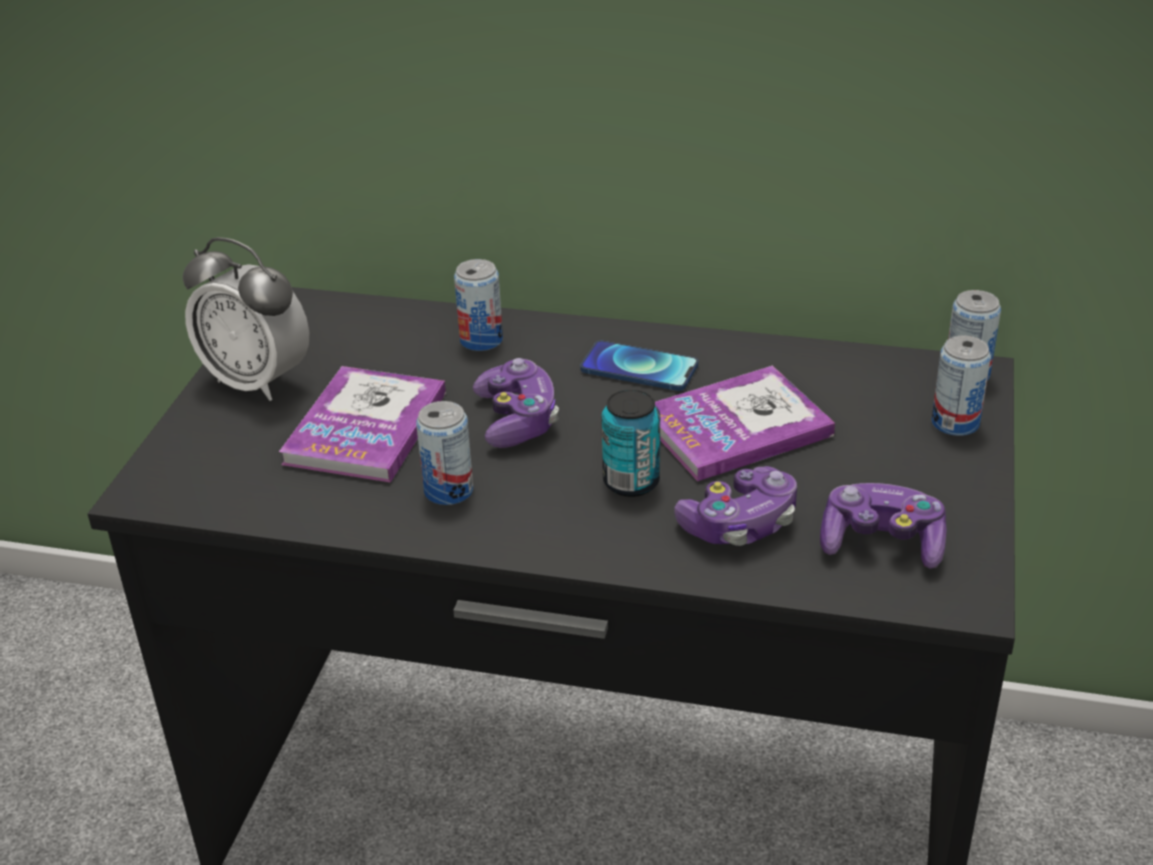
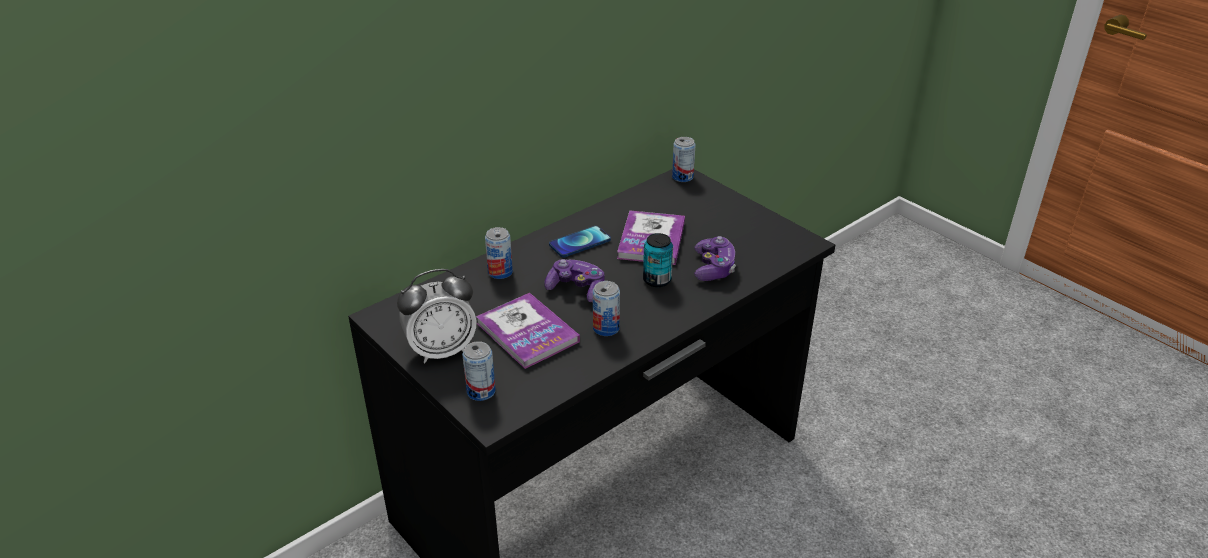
camera: 55 degrees left, 0 degrees up
(881, 543) = (759, 244): game controller -> none
(955, 423) = (708, 194): can -> can (481, 391)

